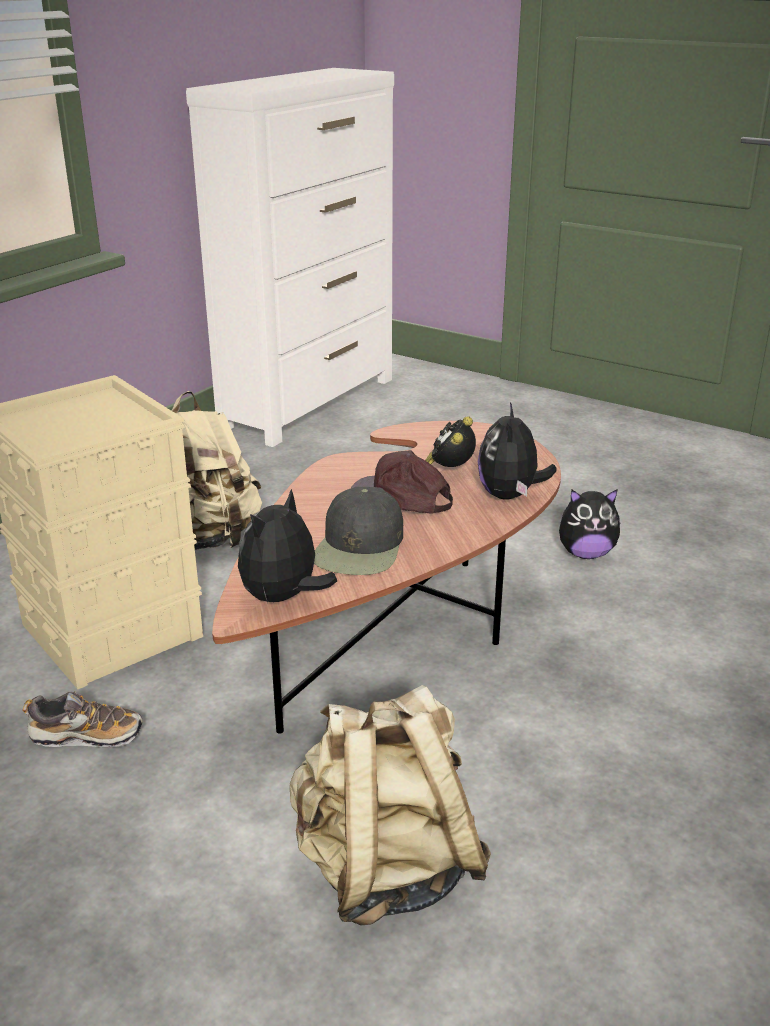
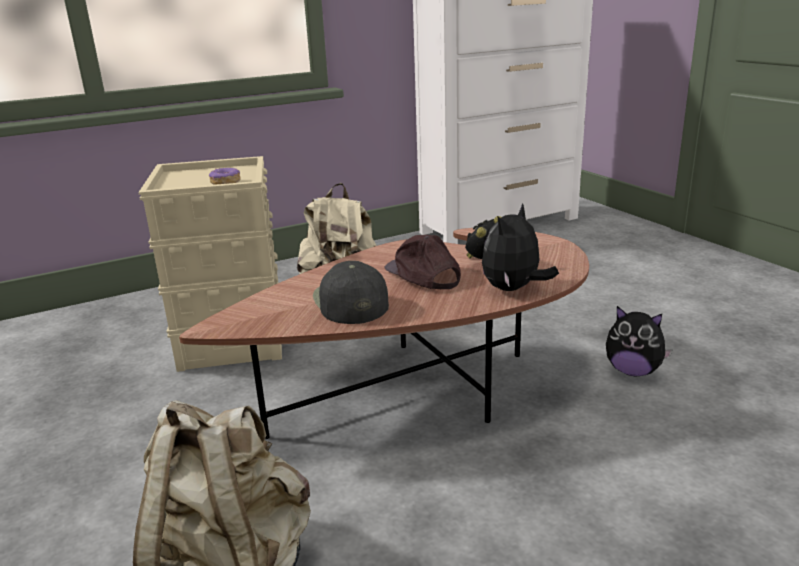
camera: 30 degrees right, 5 degrees down
(86, 736) = (151, 402): shoe -> none
(116, 424) = (225, 182): none -> donut
(283, 598) = (254, 322): plush toy -> none
(360, 547) = (350, 301): black cap -> black cap turned 120 degrees clockwise

